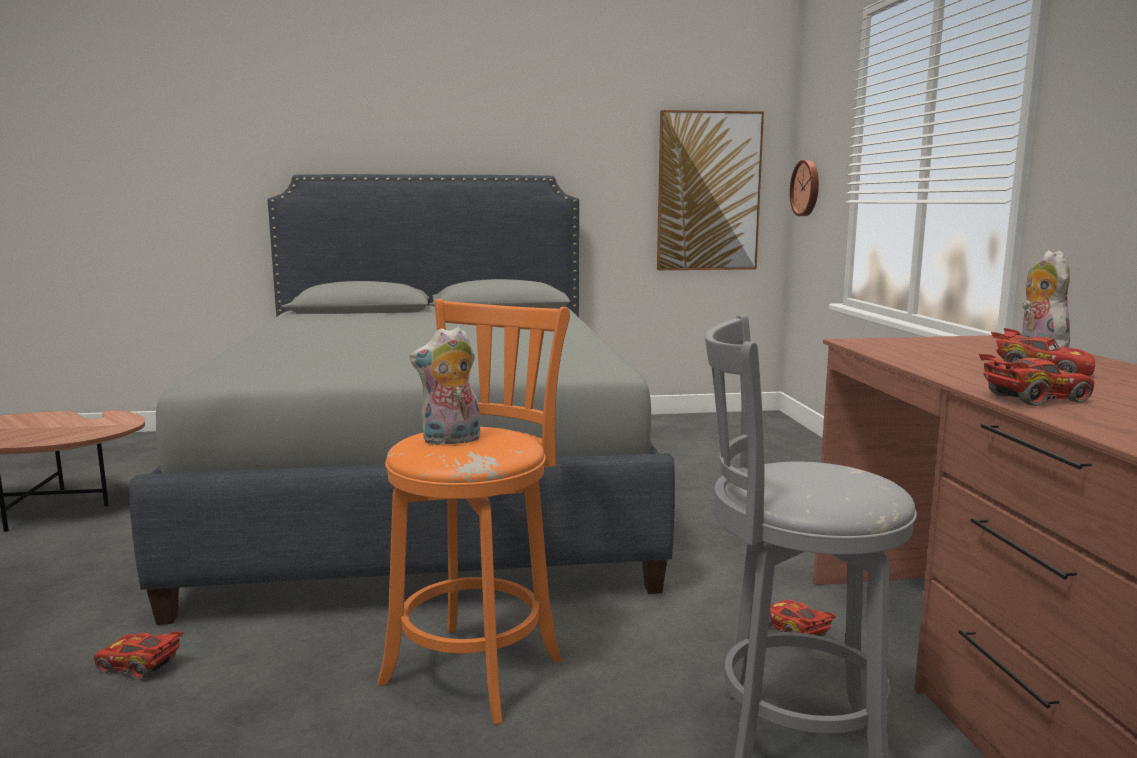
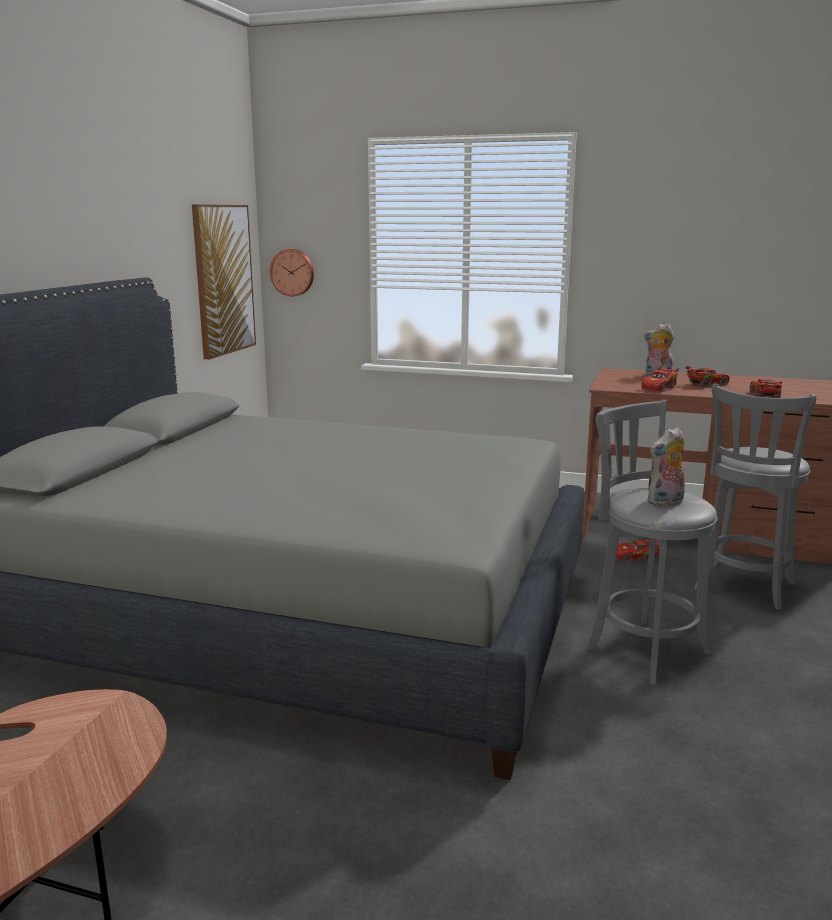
camera: 65 degrees left, 5 degrees up
(139, 666) = (587, 788): red toy car -> red toy car (659, 388)
(450, 441) = (665, 502): plush toy -> plush toy turned 60 degrees clockwise
(478, 666) = (642, 648): orange stool -> grey stool

